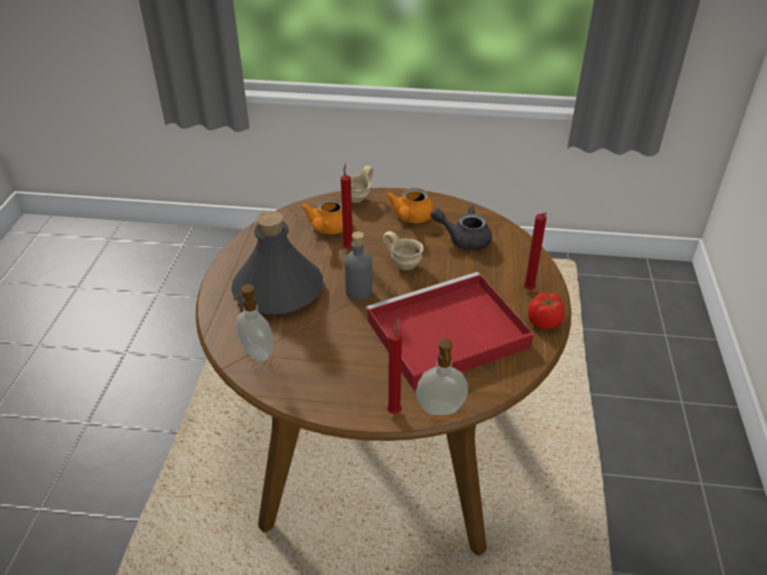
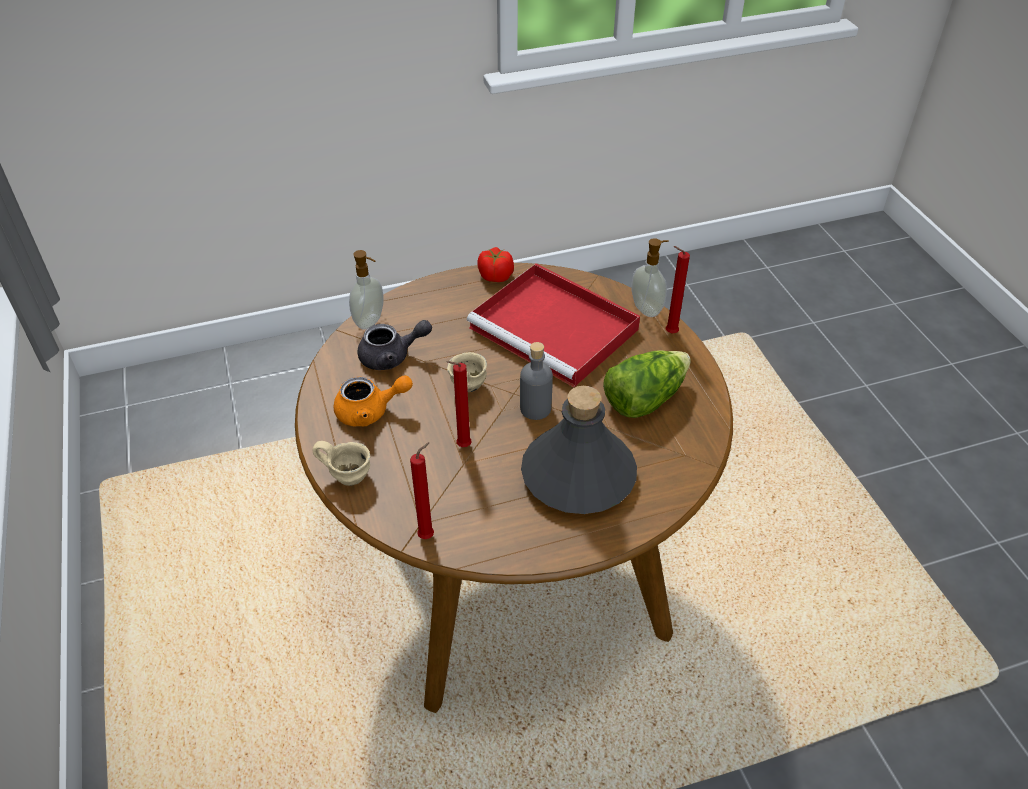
camera: 115 degrees left, 5 degrees up
(256, 353) = (680, 450): soap dispenser -> soap dispenser (370, 321)
(325, 356) = (644, 398): none -> lettuce
(327, 229) = (434, 481): orange teapot -> none
(463, 239) = (392, 357): grey teapot -> grey teapot turned 90 degrees counterclockwise
(529, 291) = (456, 293): red candle -> red candle (428, 535)

